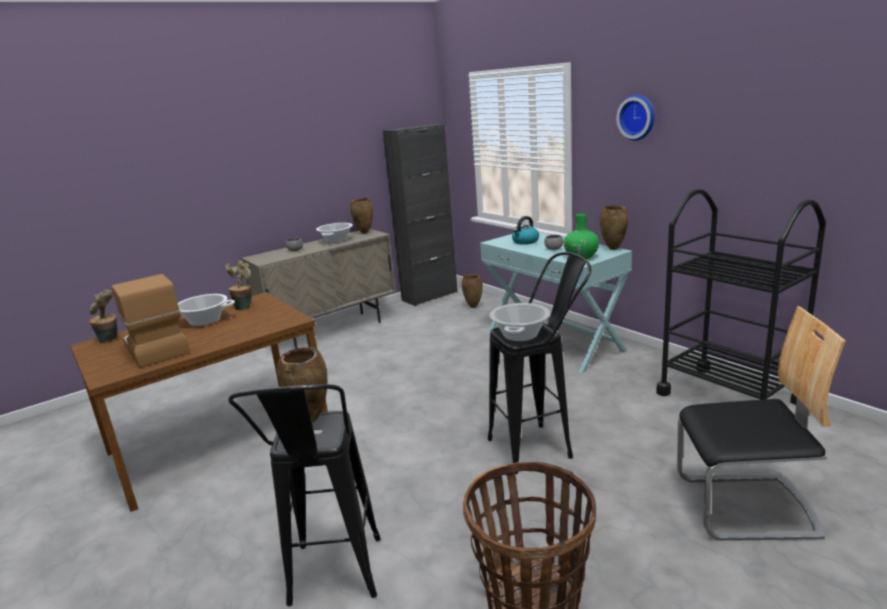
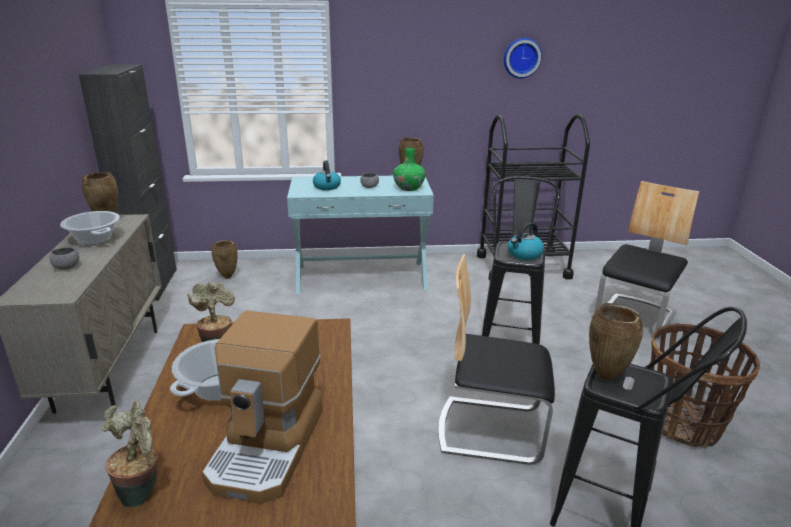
camera: 60 degrees left, 5 degrees up
(155, 349) = (268, 447): coffee machine -> coffee machine turned 75 degrees counterclockwise
(400, 478) = (491, 429): none -> chair
(520, 335) = (524, 254): cooking pot -> kettle
(637, 117) = (411, 57): wall clock -> wall clock (521, 57)

